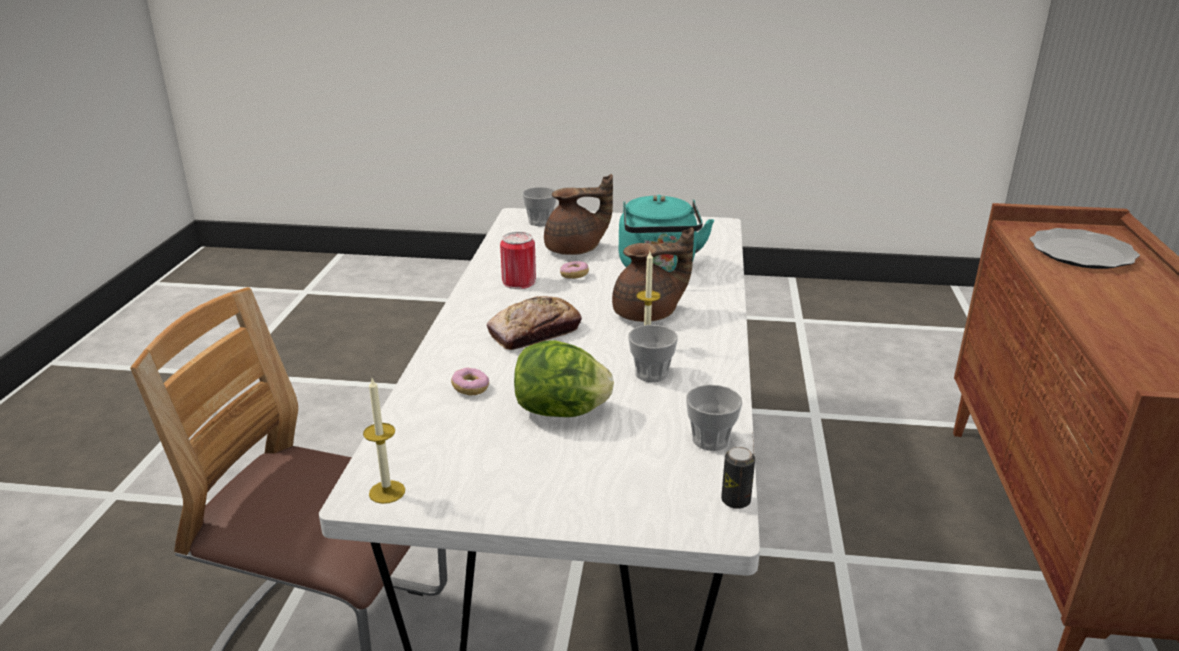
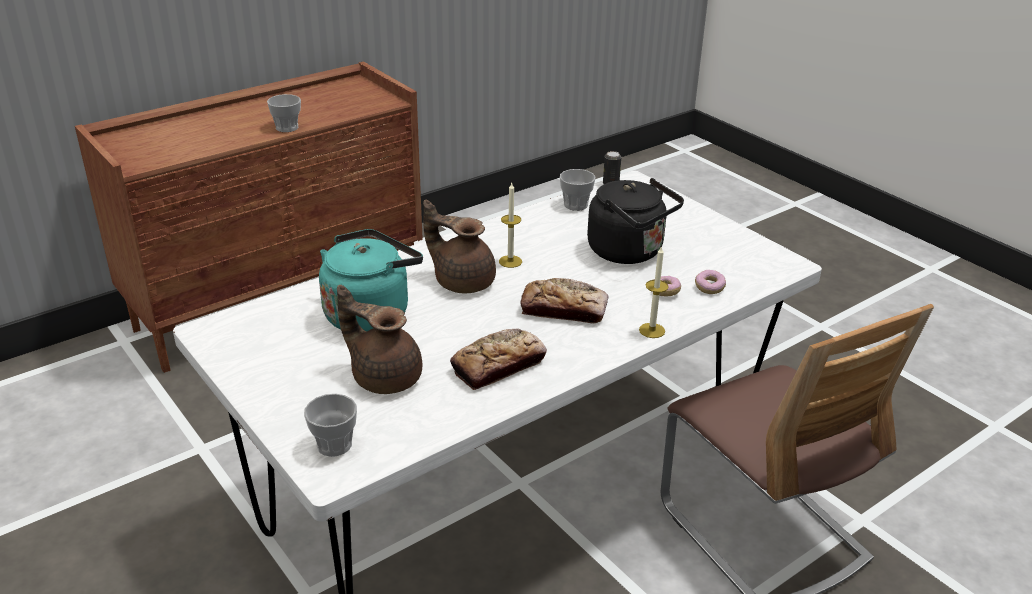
camera: 135 degrees left, 5 degrees up
(387, 492) = (776, 261): candle -> candle (652, 330)
(519, 282) = (498, 365): can -> bread
(561, 412) = (629, 252): lettuce -> black kettle
(574, 276) = (444, 345): donut -> donut (709, 288)
(651, 374) = (541, 245): cup -> cup (287, 127)
(1082, 253) = (176, 140): plate -> none

